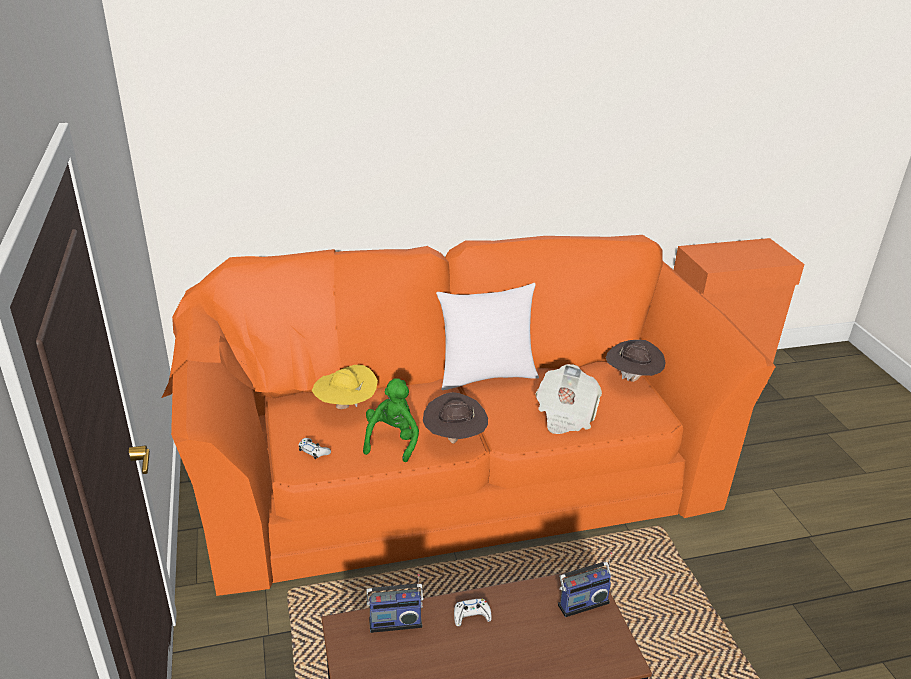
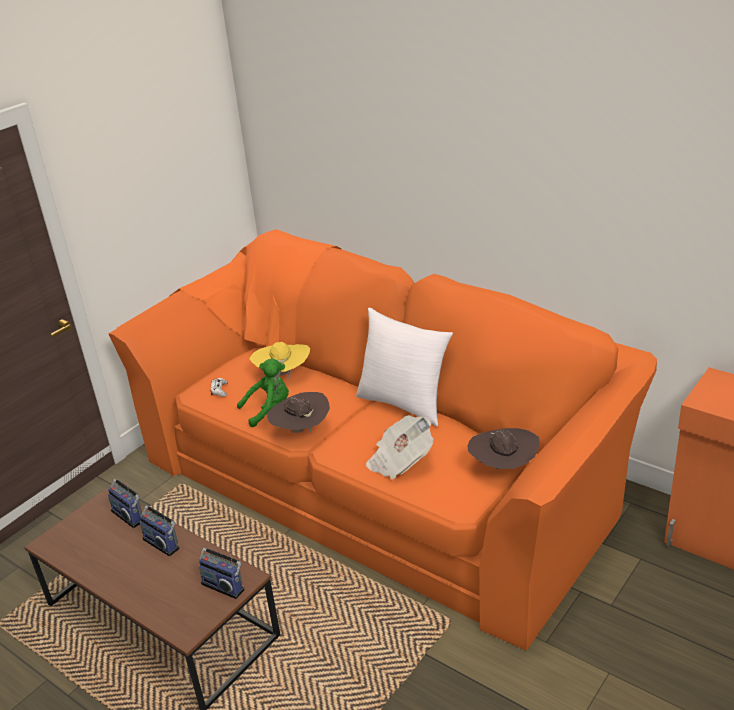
camera: 55 degrees right, 0 degrees up
(471, 615) = (163, 542): white game controller -> radio

